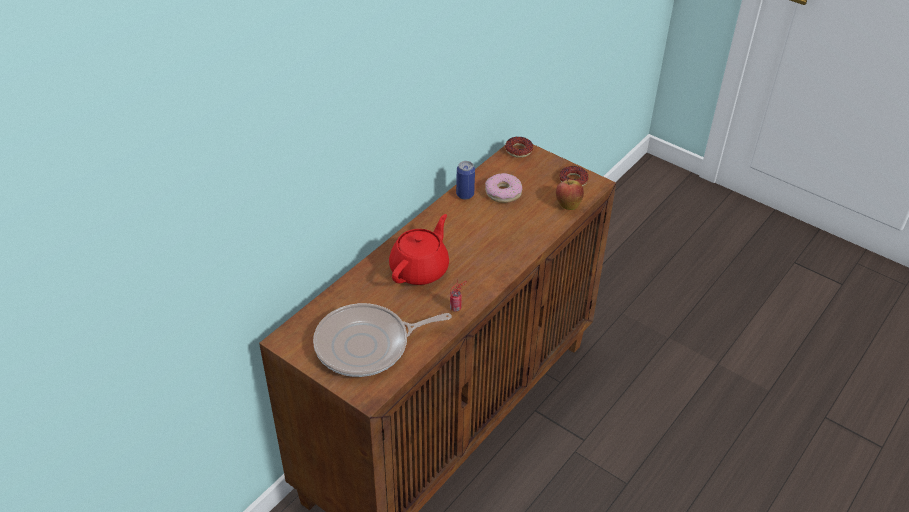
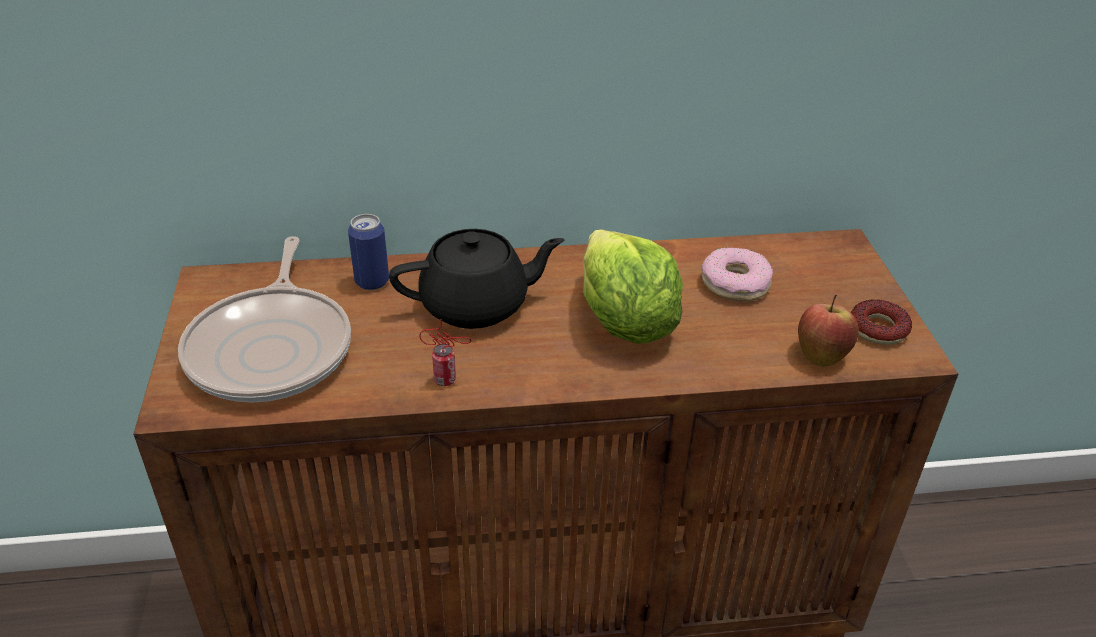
camera: 45 degrees right, 5 degrees down
(367, 345) = (273, 348): frying pan -> frying pan turned 120 degrees counterclockwise
(420, 269) = (477, 305): red teapot -> black teapot
(465, 194) = (674, 256): can -> can (372, 282)
(485, 238) = (624, 322): none -> lettuce
(518, 150) = (838, 246): donut -> none

